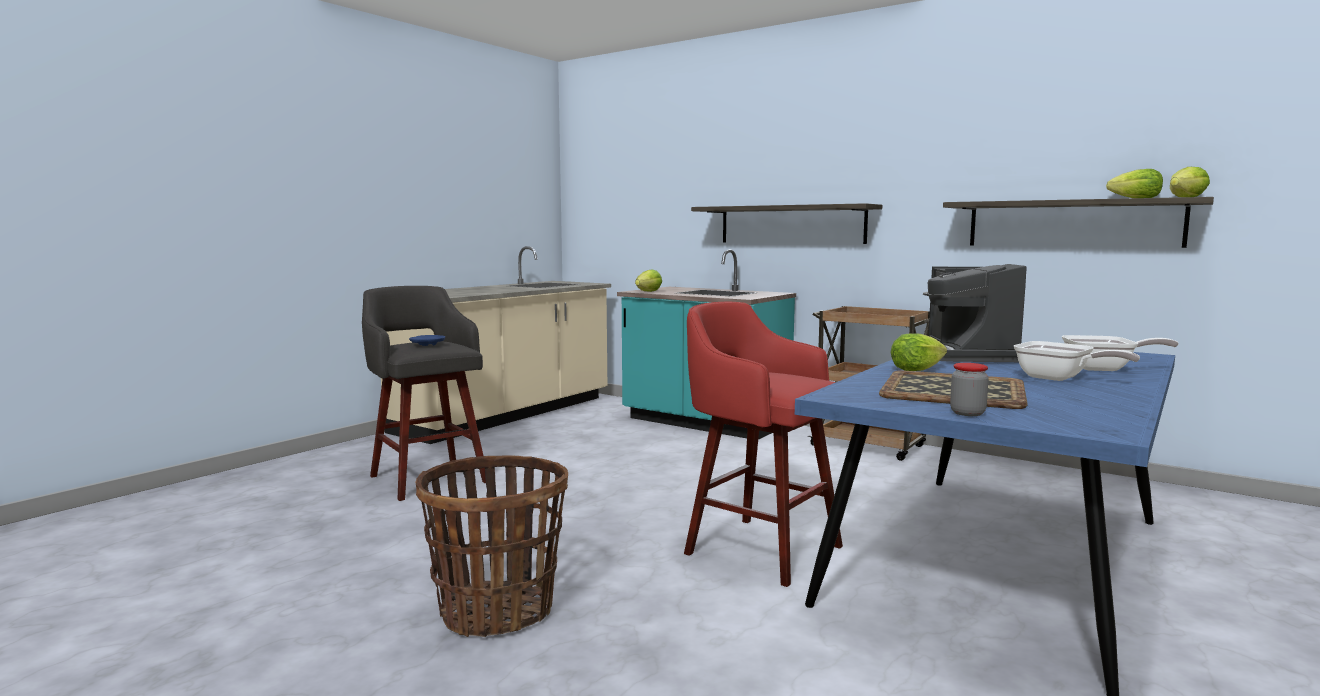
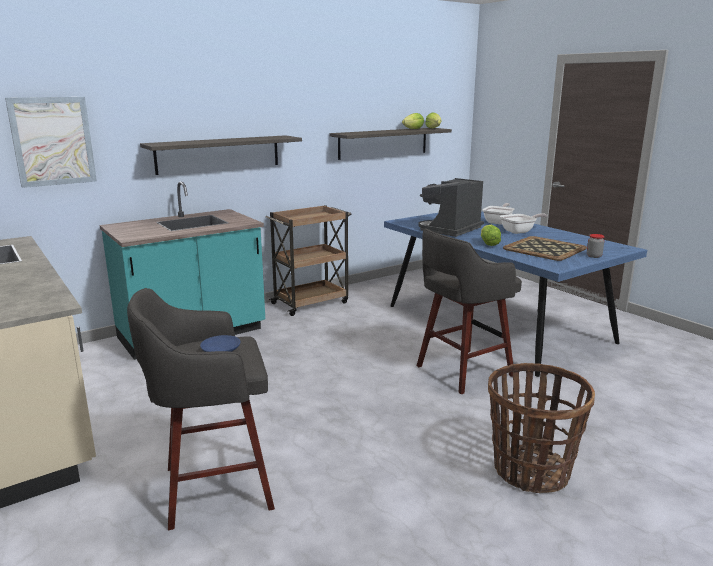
camera: 70 degrees left, 10 degrees up
(646, 203) = (53, 141): none -> picture
(648, 292) = (146, 235): lettuce -> none
(759, 548) = (461, 371): red stool -> grey stool
(967, 355) = (451, 230): coffee machine -> coffee machine turned 105 degrees clockwise

